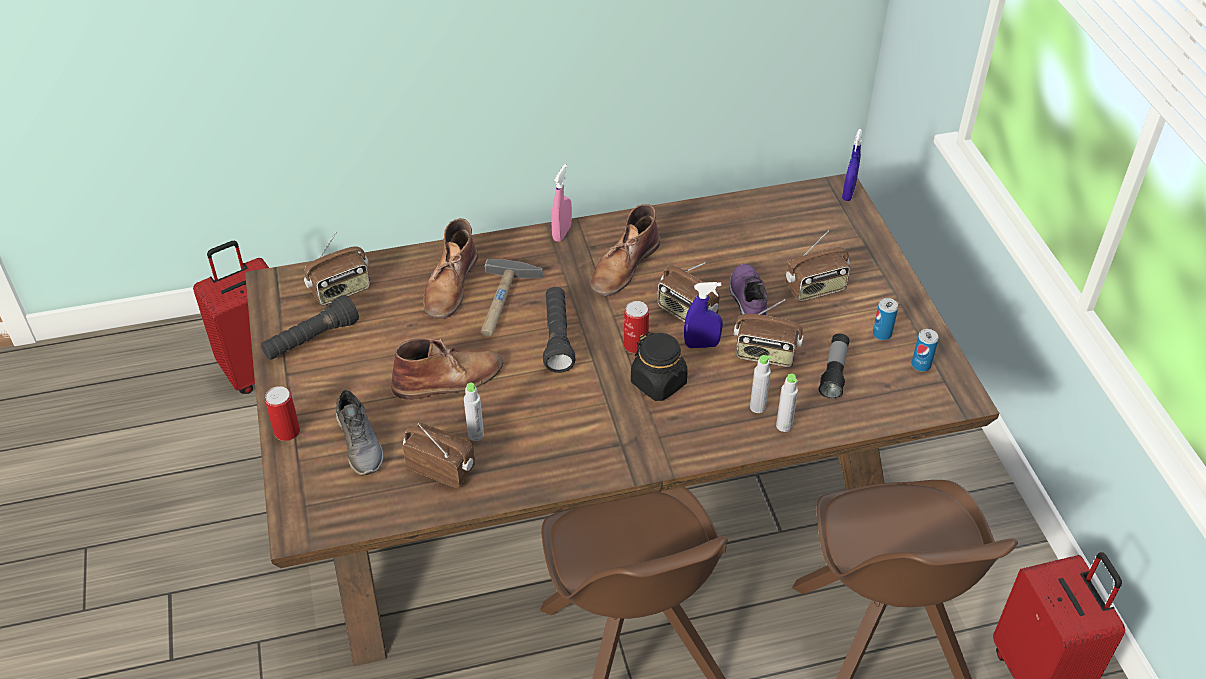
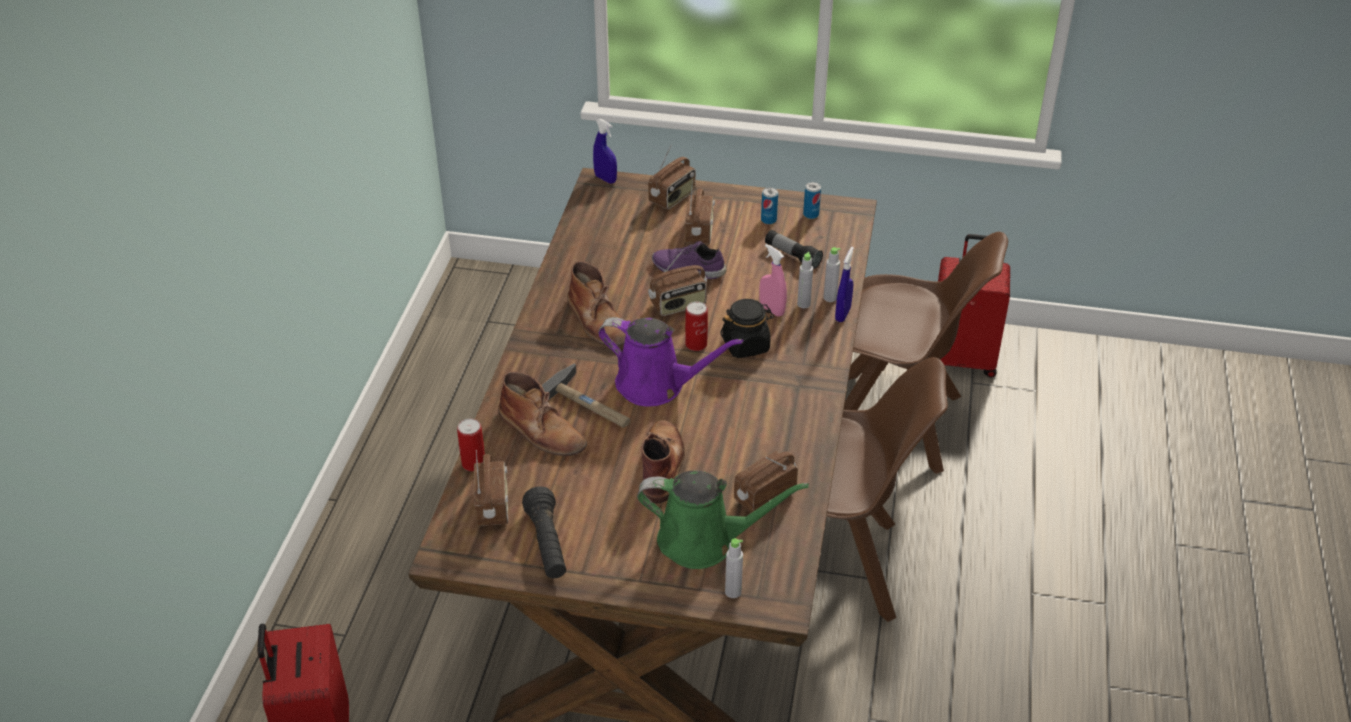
camera: 65 degrees left, 5 degrees down
(287, 431) = (658, 589): can -> can (473, 463)
(361, 443) = (704, 541): grey shoe -> green watering can
(475, 434) = (738, 465): grey bottle -> grey bottle (733, 592)
(557, 338) = (656, 385): black flashlight -> purple watering can
(562, 233) = (527, 343): pink spray bottle -> pink spray bottle (771, 310)
(701, 345) = (719, 309): blue spray bottle -> blue spray bottle (842, 314)
(765, 355) = (752, 281): radio -> radio (672, 198)

